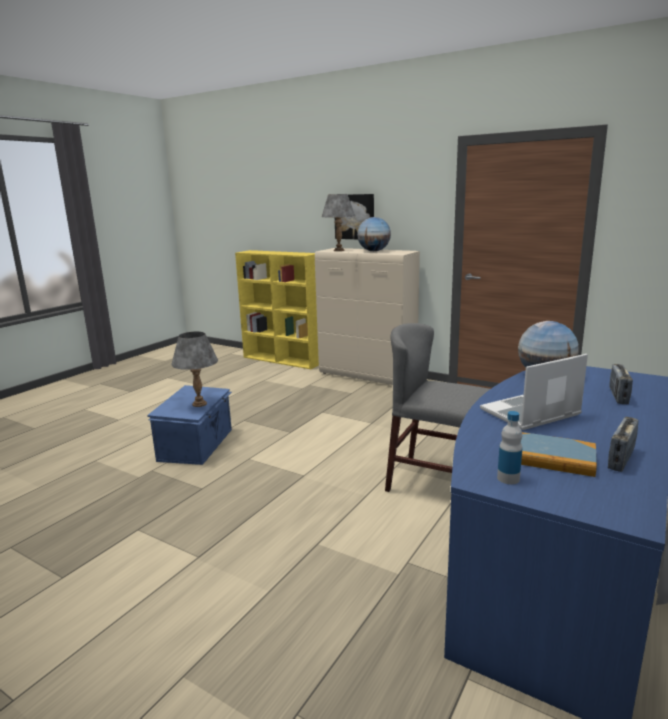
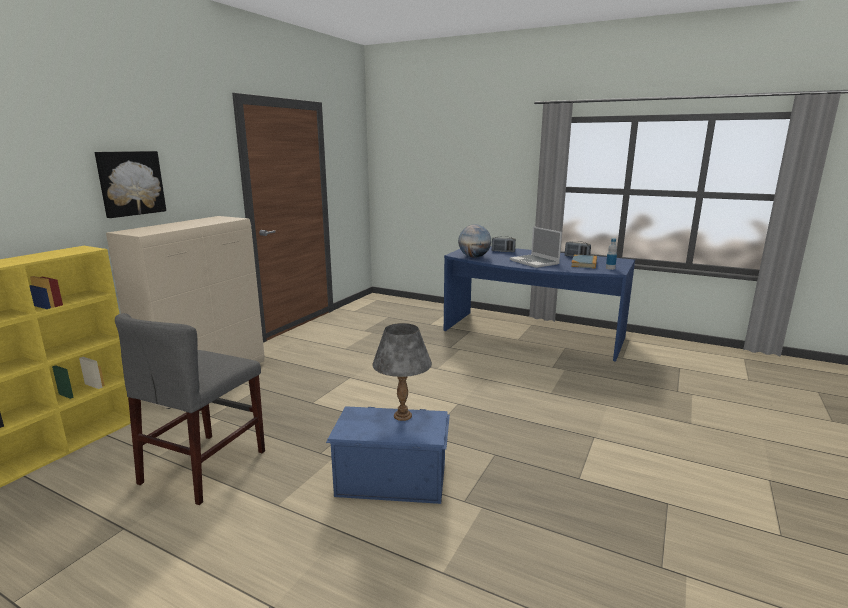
camera: 95 degrees left, 0 degrees up
(339, 250) = (156, 230): grey table lamp -> none
(373, 251) = (194, 223): globe -> none
(437, 483) = (459, 356): grey chair -> grey chair (204, 466)

